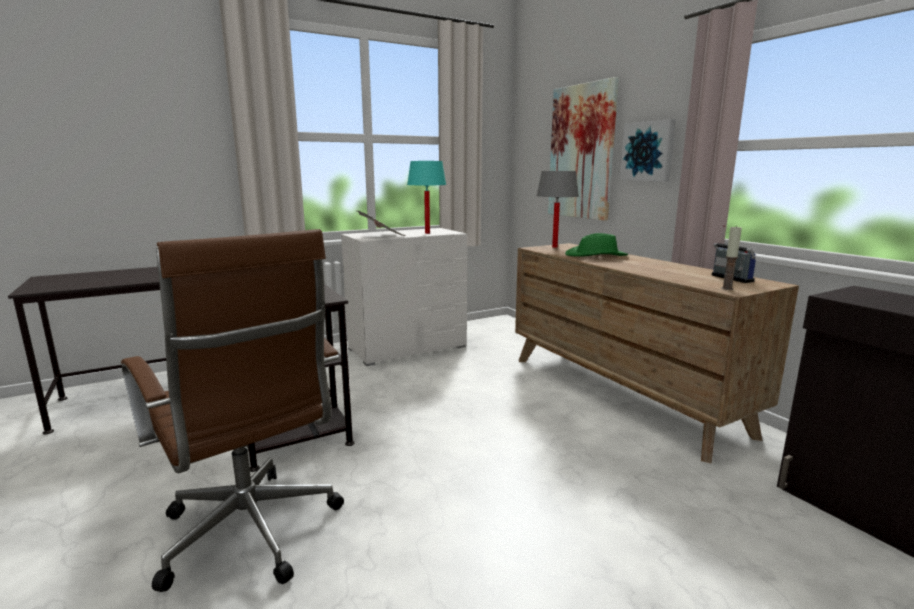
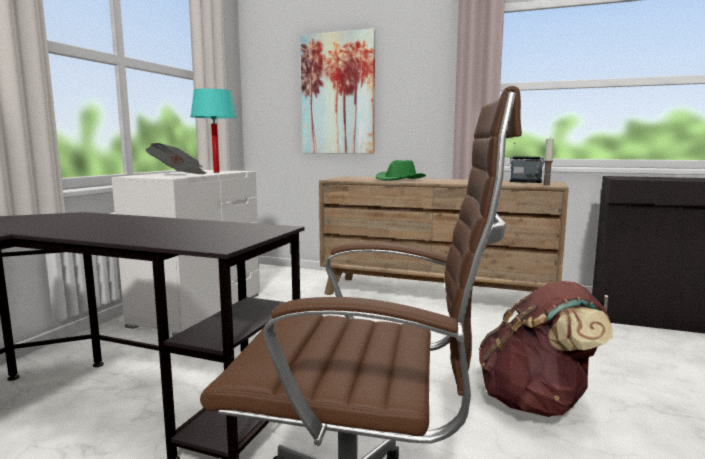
camera: 40 degrees left, 5 degrees down
(518, 526) = (537, 403): none -> brown backpack
(554, 247) = (346, 178): grey table lamp -> none
(648, 151) = (412, 92): picture -> none

